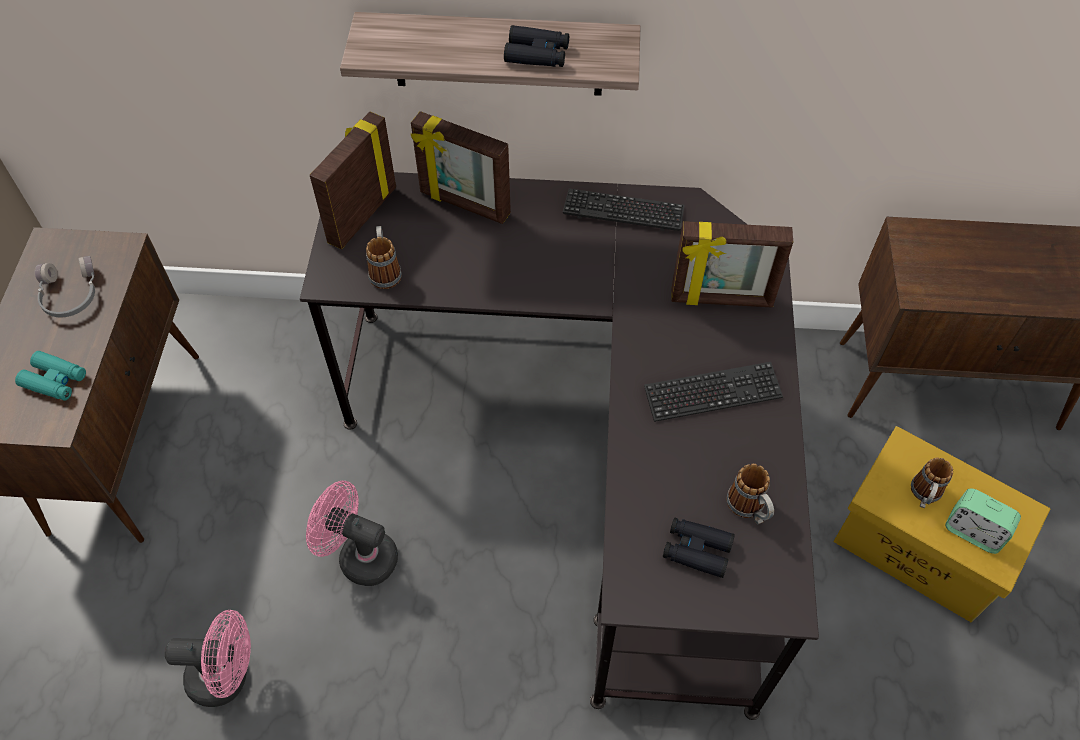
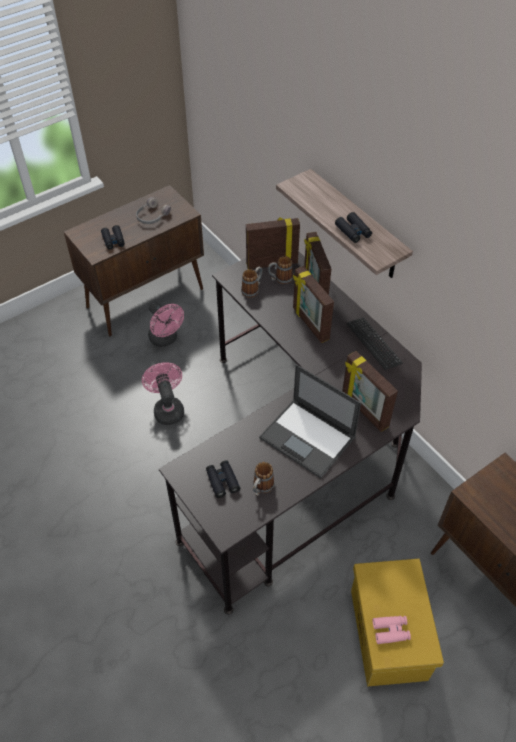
camera: 50 degrees right, 5 degrees down
(55, 380) = (113, 240): turquoise binoculars -> black binoculars
(228, 677) = (80, 405): pink fan -> pink fan (166, 339)
(519, 252) = (310, 324): none -> picture frame
(712, 393) = (308, 438): keyboard -> laptop
(924, 495) = (389, 595): mug -> mug (280, 279)
(973, 531) = (391, 631): alarm clock -> pink binoculars

